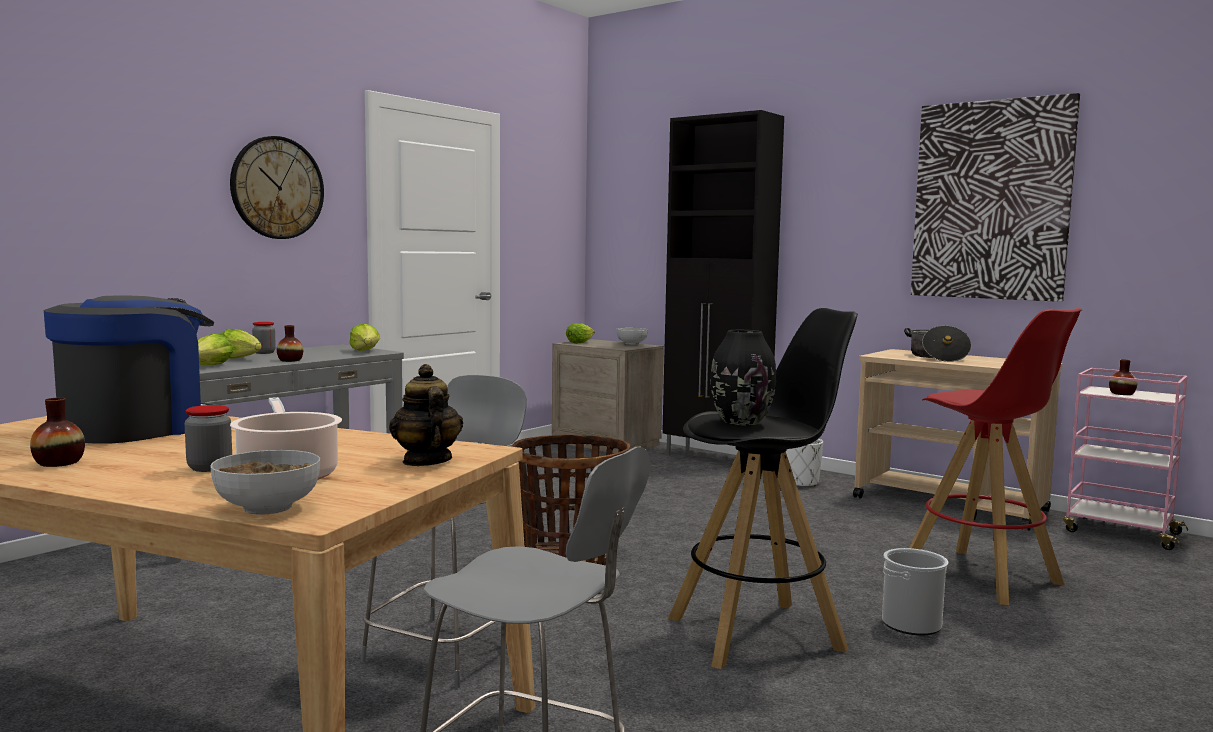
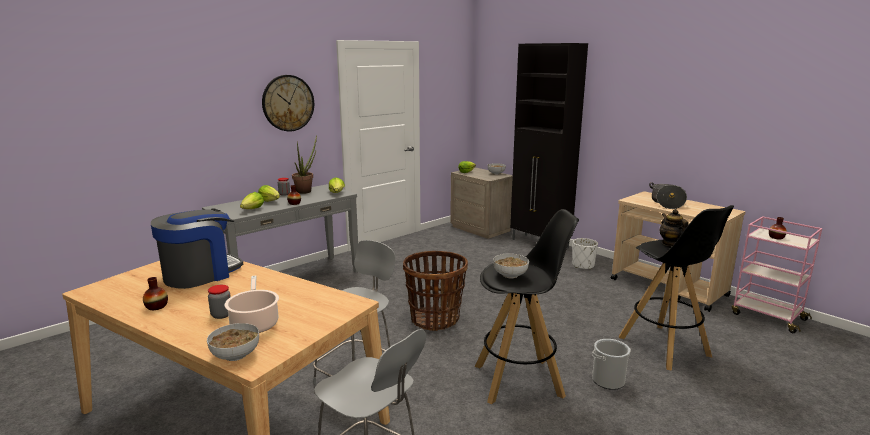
camera: 10 degrees right, 10 degrees up
(305, 350) = (306, 191): none -> potted plant
(426, 461) = (325, 313): teapot -> teapot (670, 243)
(741, 421) = (510, 275): black vase -> bowl
(982, 576) = (664, 347): red stool -> black stool
(991, 200) = (711, 106): picture -> none

